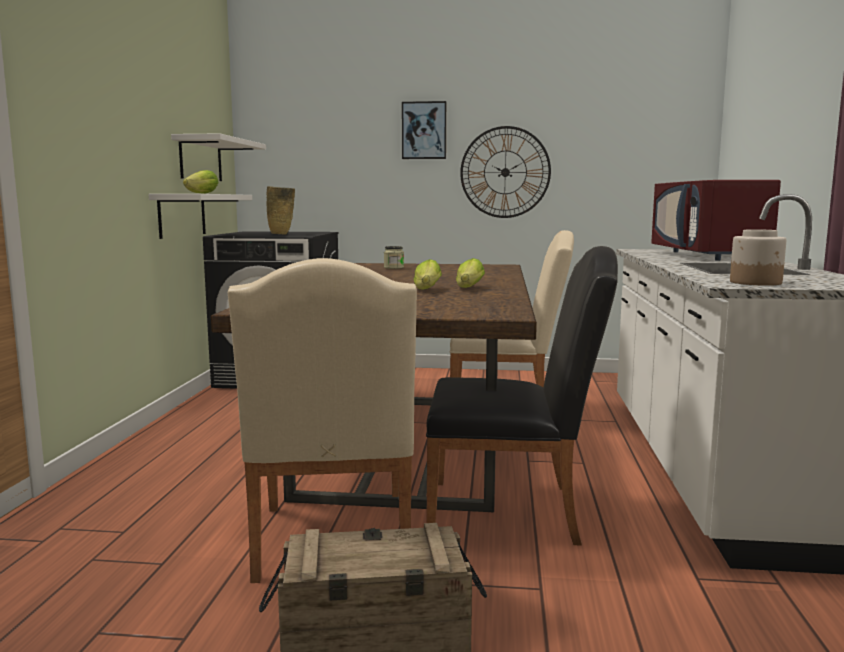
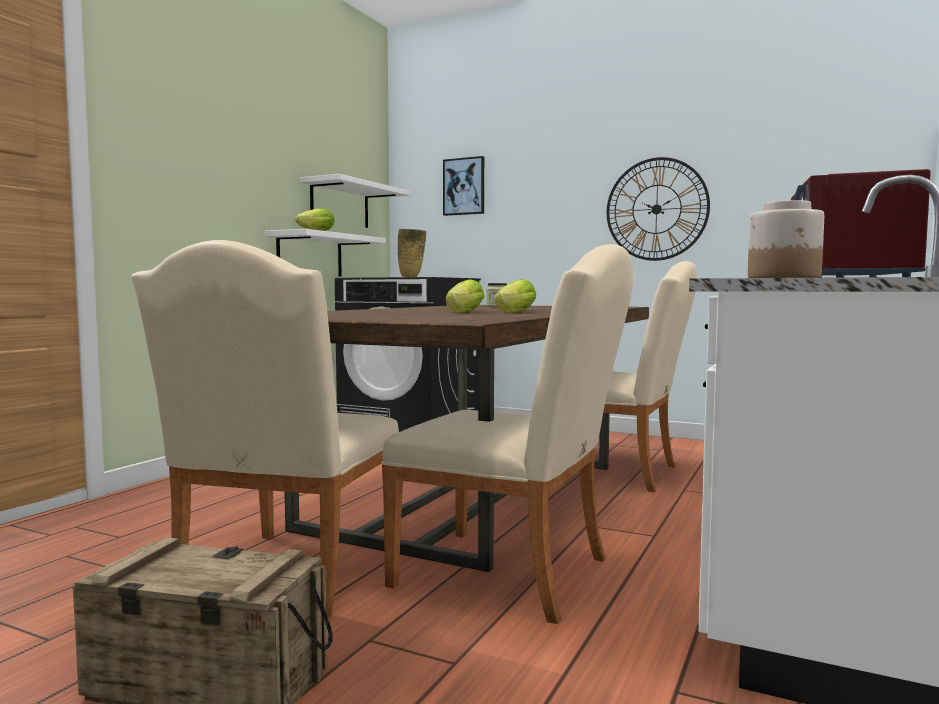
camera: 20 degrees right, 5 degrees down
(424, 130) = (568, 168): picture -> picture (464, 186)
(515, 511) = (515, 575): black chair -> beige chair

